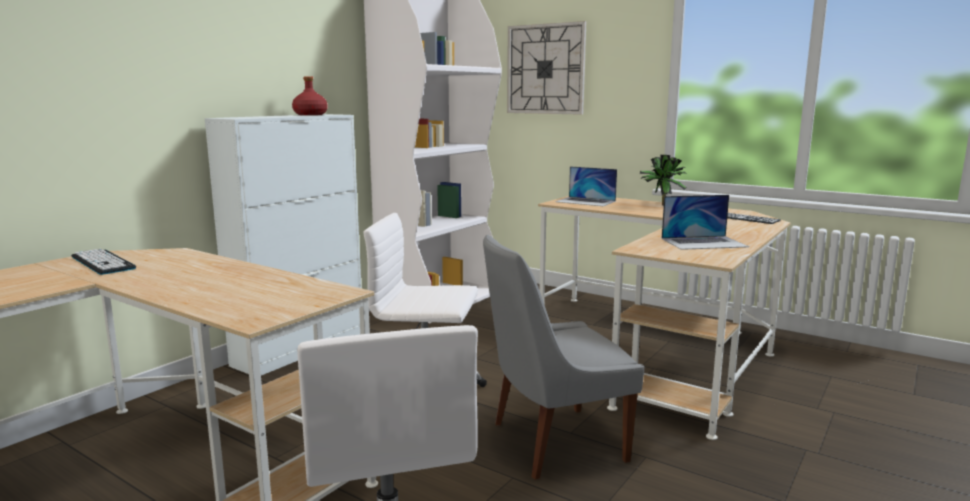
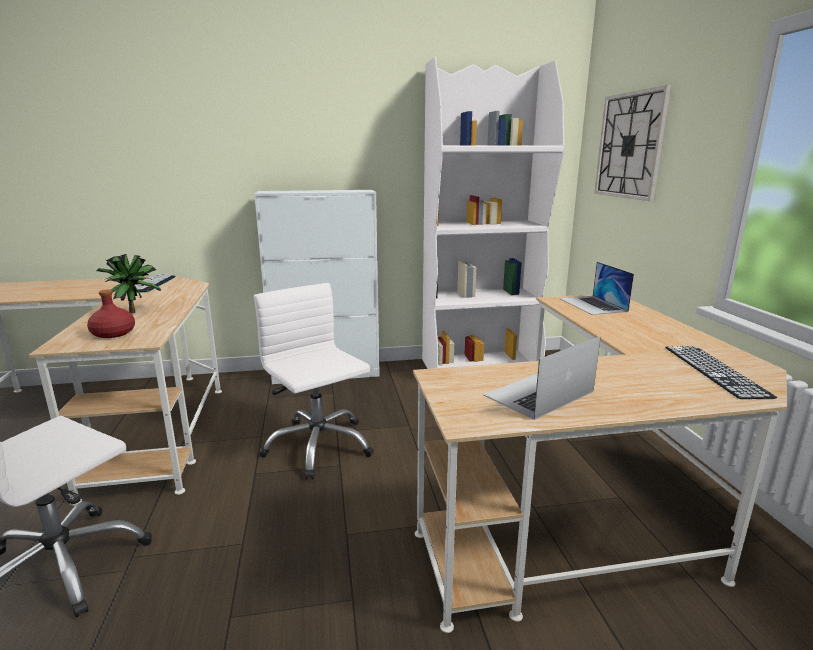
camera: 45 degrees right, 5 degrees up
(310, 114) = (345, 190): red bottle -> red bottle (113, 333)
(552, 443) = (318, 534): grey chair -> none
(660, 204) = (671, 328): potted plant -> potted plant (134, 311)
(704, 242) = (539, 393): laptop -> laptop turned 105 degrees clockwise

